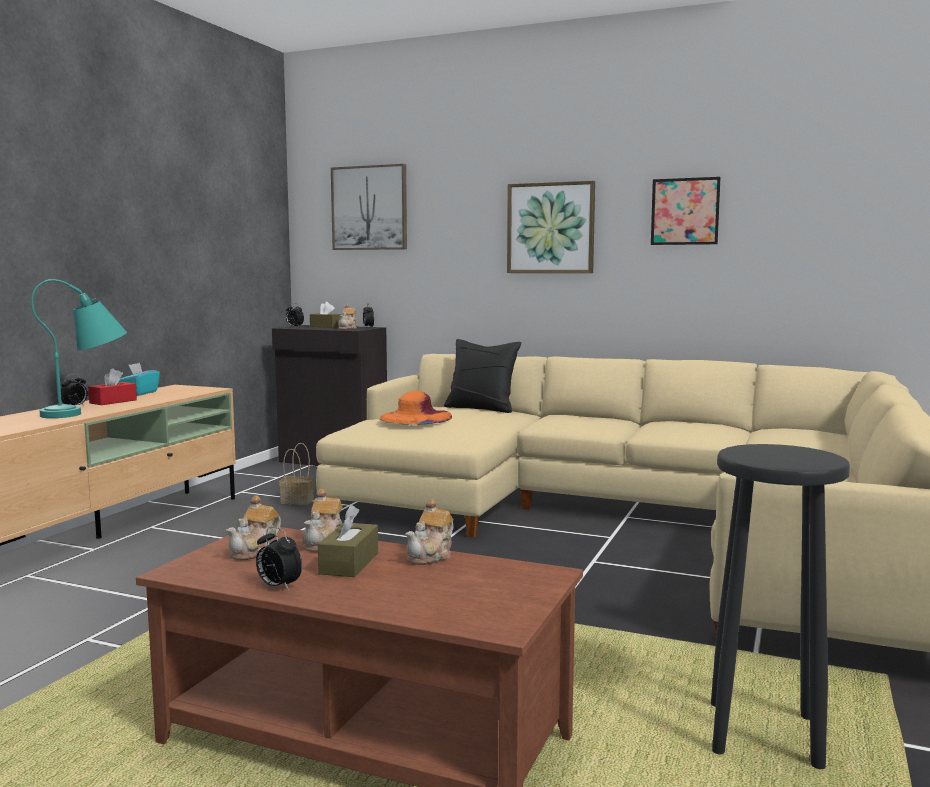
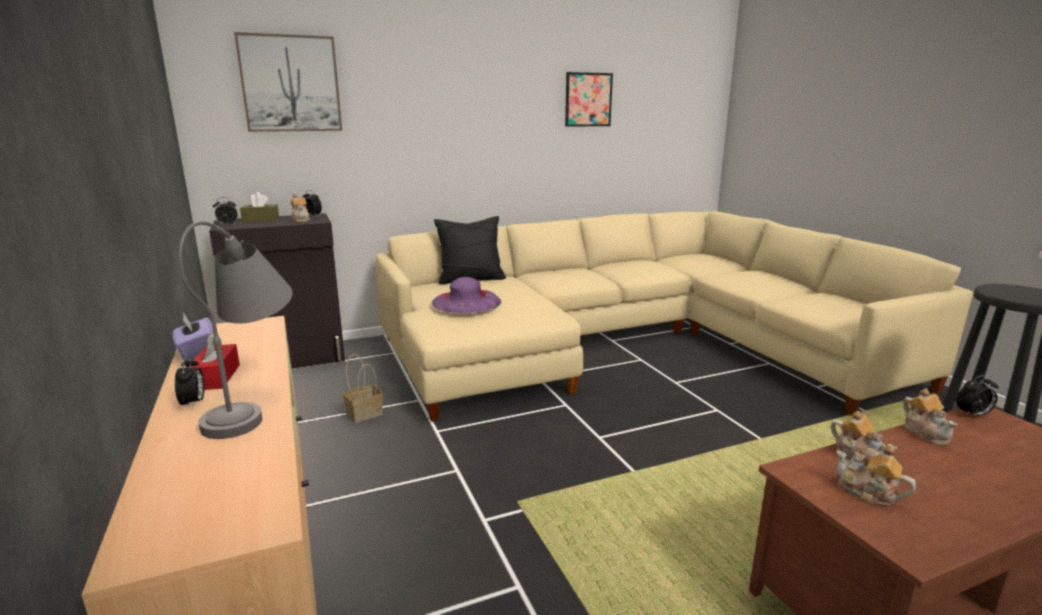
camera: 45 degrees left, 10 degrees up
(88, 412) = (256, 405): turquoise table lamp -> grey table lamp
(139, 393) = (197, 354): turquoise tissue box -> purple tissue box
(256, 552) = (867, 493): teapot -> teapot turned 150 degrees clockwise
(278, 587) = (990, 517): alarm clock -> alarm clock (972, 415)
(349, 563) = (929, 467): brown tissue box -> none
(415, 417) = (466, 302): orange hat -> purple hat
(551, 228) = (486, 111): picture -> none

